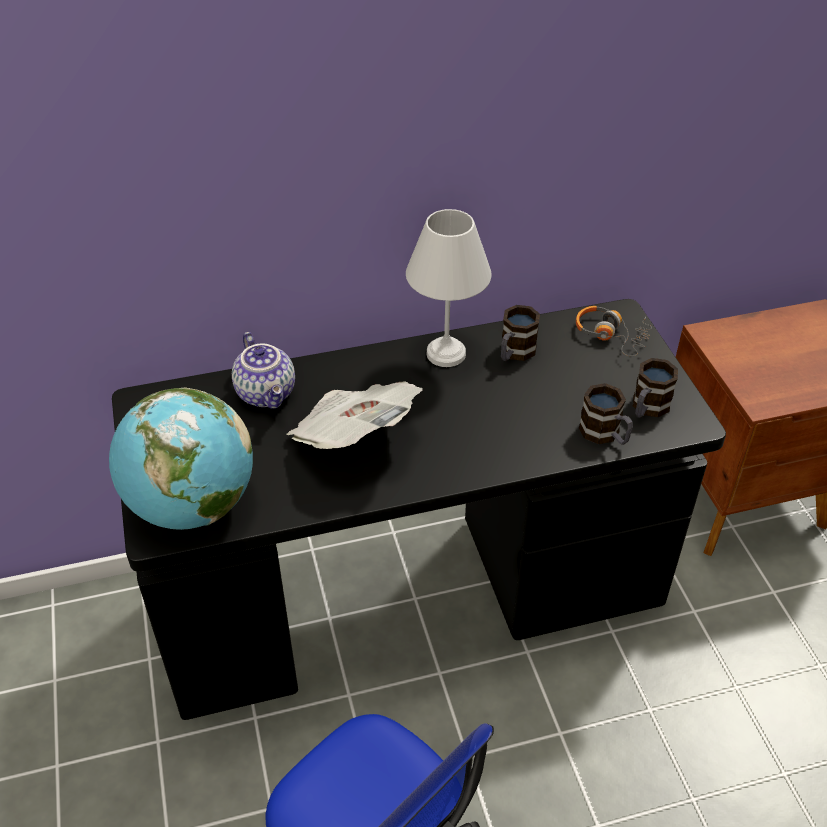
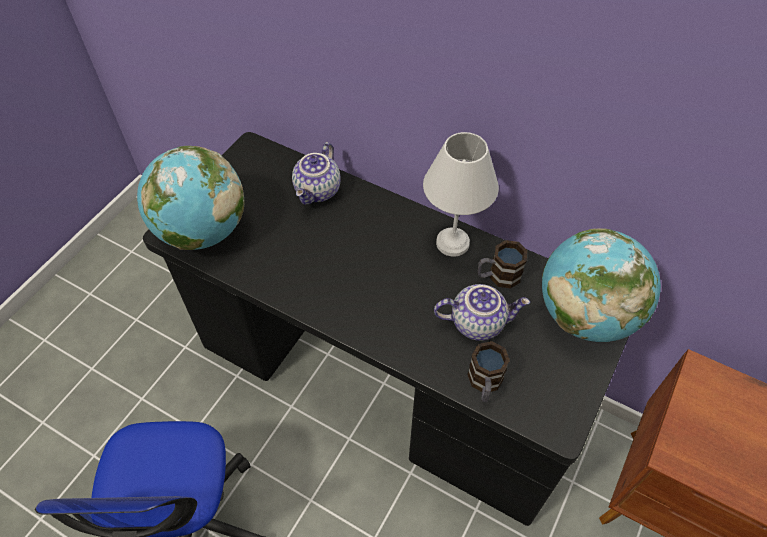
camera: 45 degrees right, 10 degrees up
(354, 437) = (330, 256): newspaper -> none
(543, 396) = (477, 322): none -> teapot
(611, 335) = (585, 315): headphones -> globe
(647, 408) = (540, 390): mug -> none

